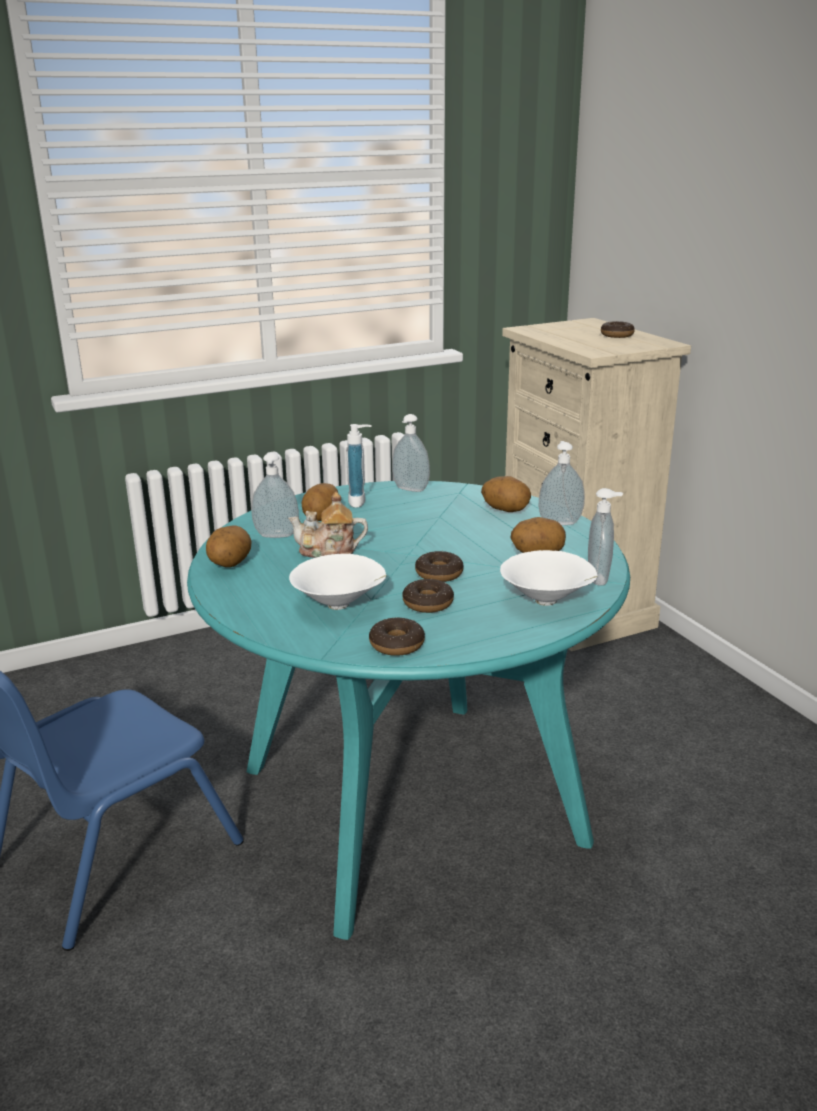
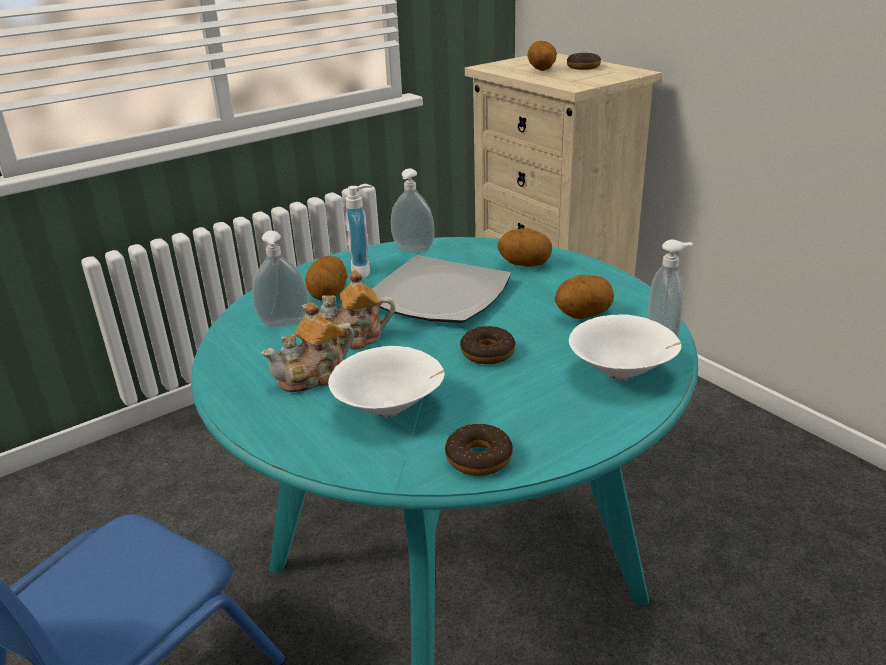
camera: 10 degrees left, 5 degrees up
(229, 564) = (240, 369): potato -> potato (541, 70)
(287, 575) = (314, 376): none -> teapot
(418, 526) = (440, 295): none -> plate
(428, 603) = (491, 394): donut -> none
(559, 522) = (587, 273): soap dispenser -> none

